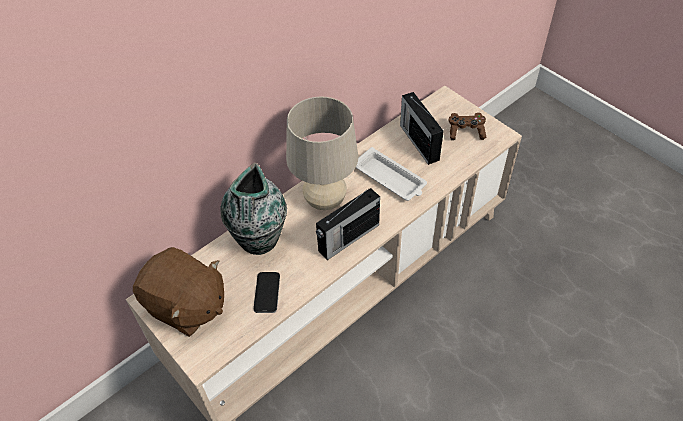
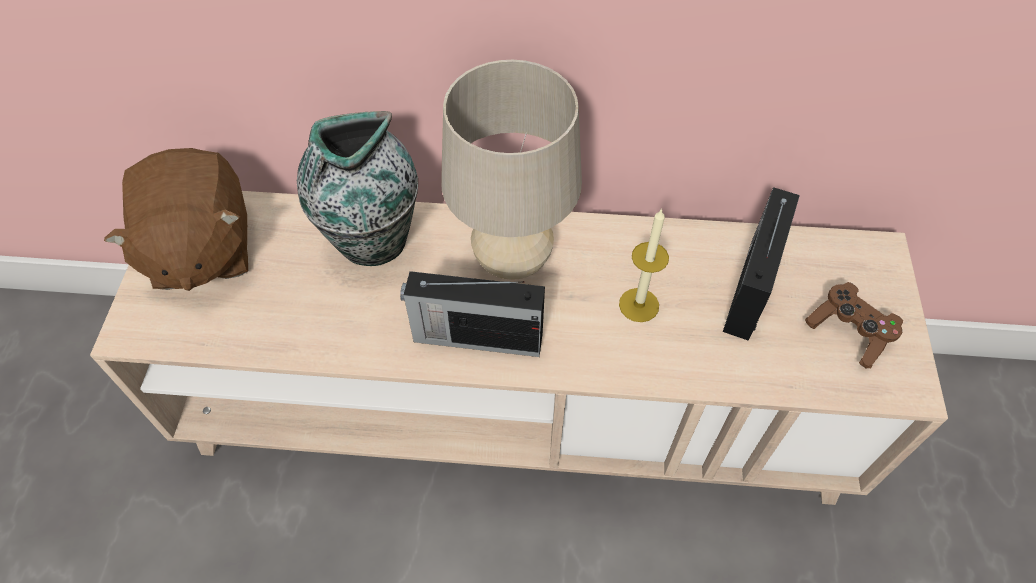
camera: 45 degrees right, 5 degrees up
(267, 293) = (295, 317): phone -> none
(390, 178) = (639, 305): white tray -> candle

